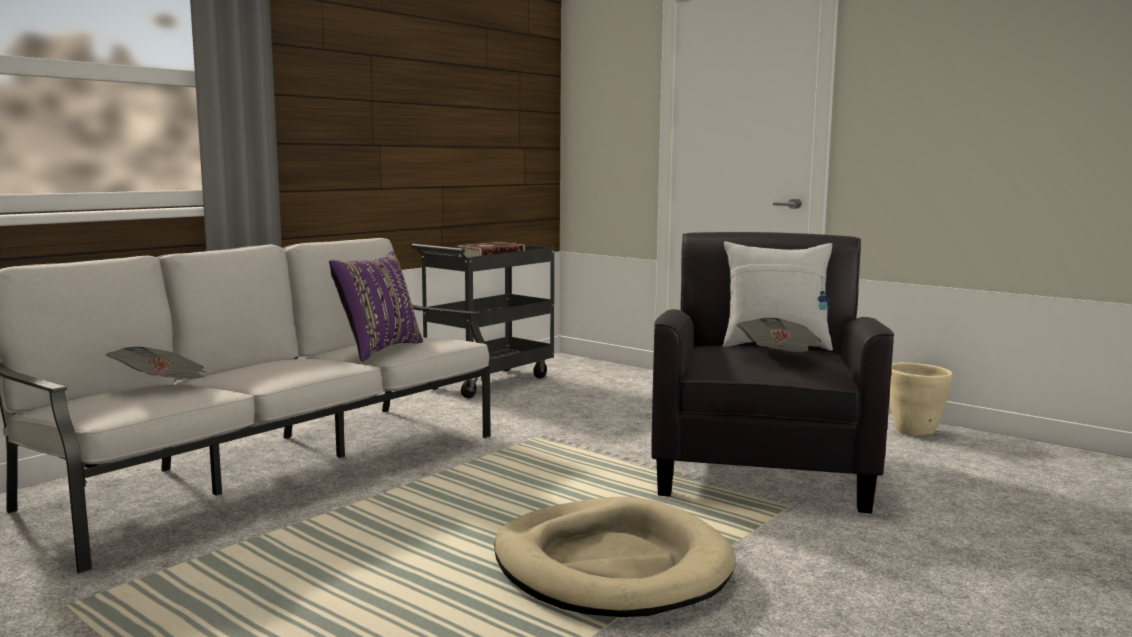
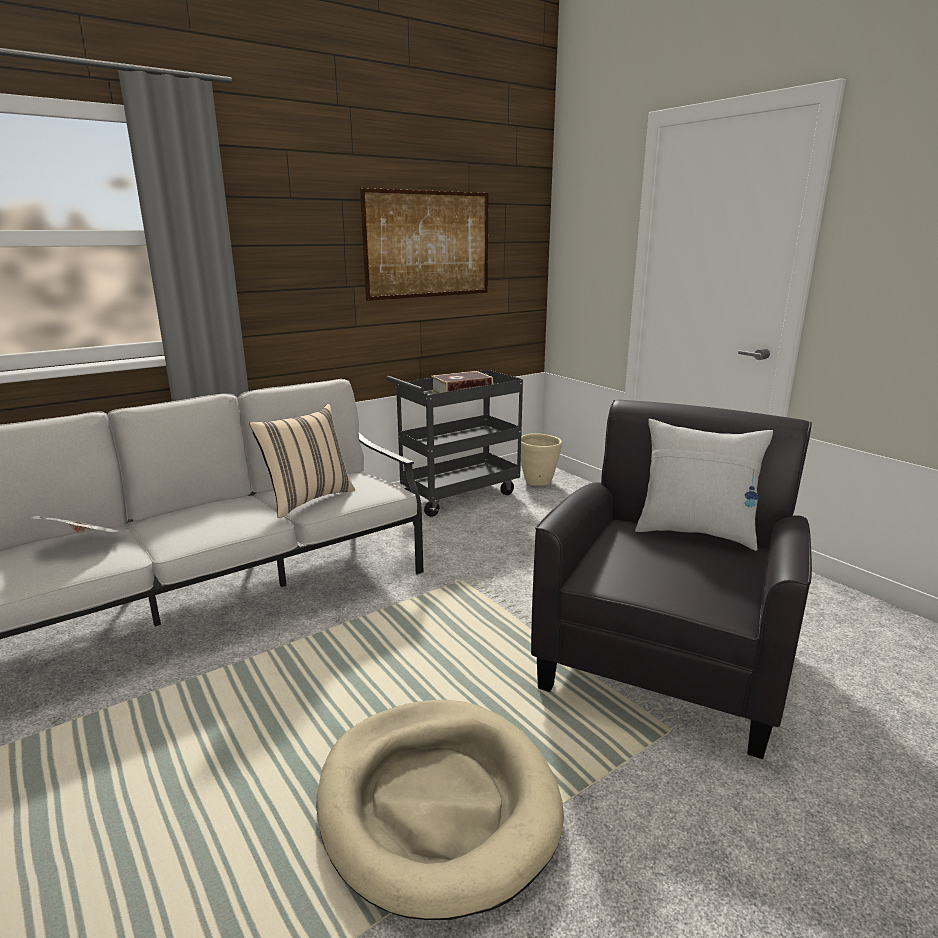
camera: 15 degrees right, 10 degrees up
(378, 350) = (307, 499): purple pillow -> beige pillow
(451, 107) = (428, 244): none -> picture
(779, 358) = (684, 564): newspaper -> none
(915, 431) = (859, 617): beige planter -> beige planter (538, 482)

